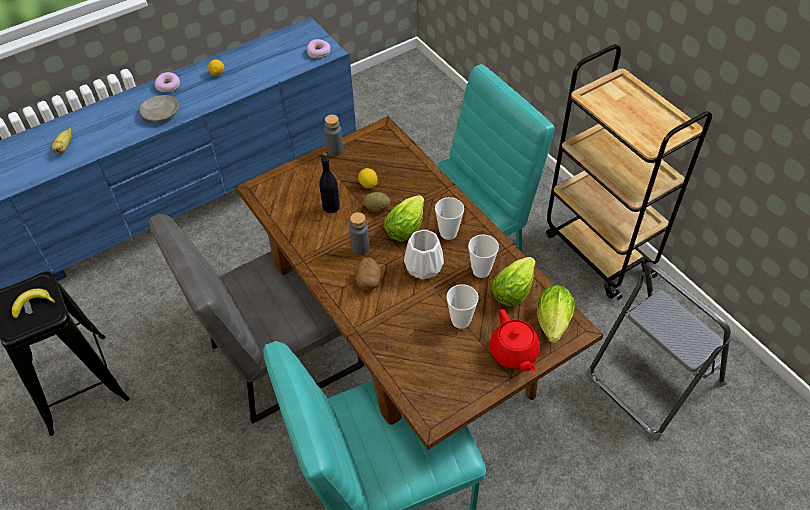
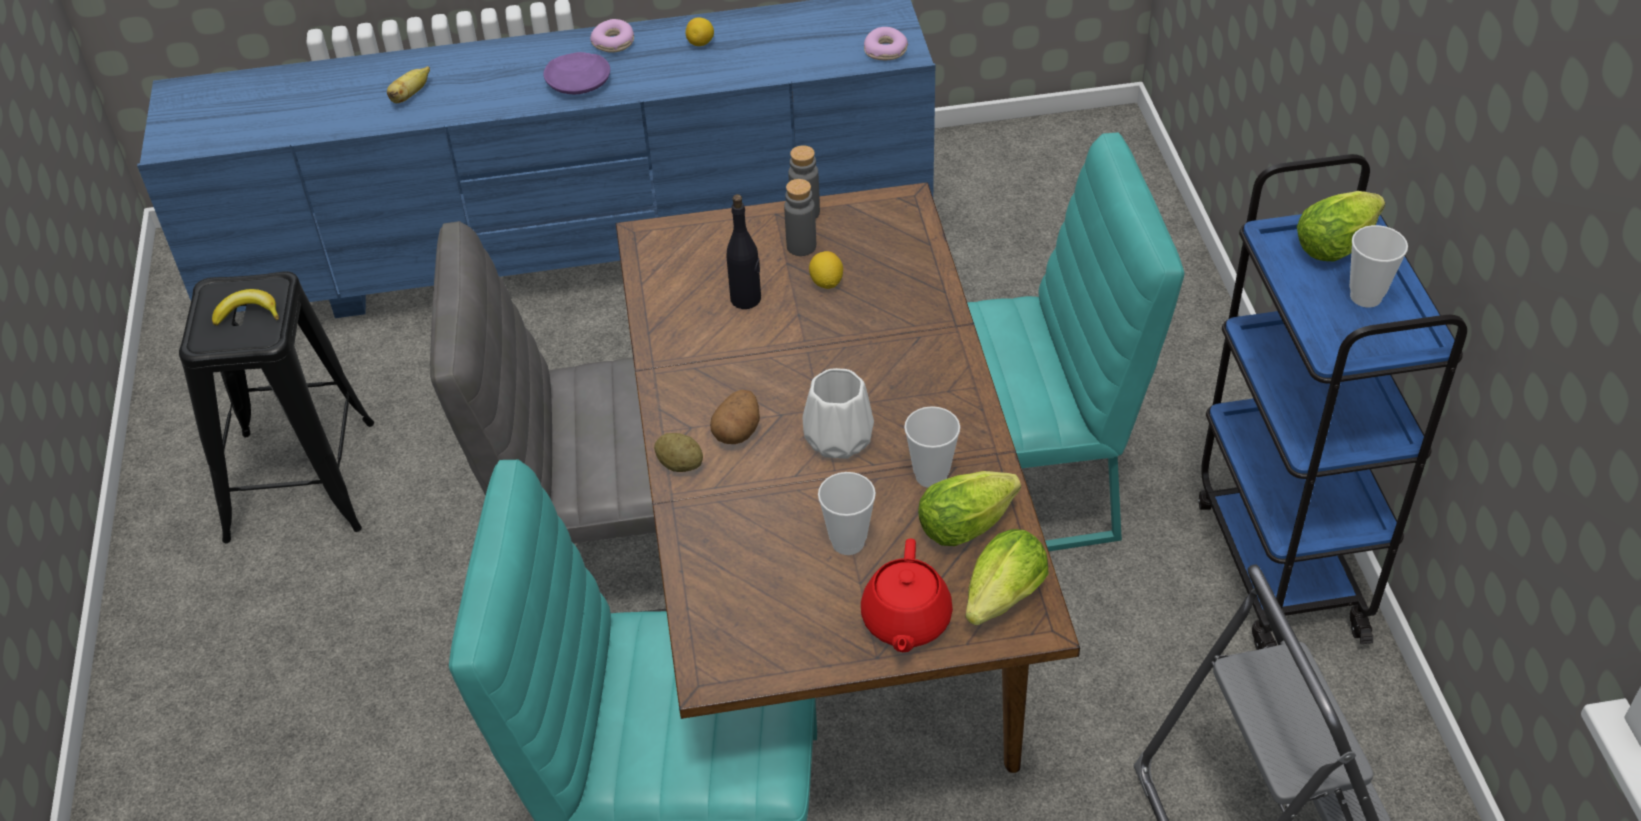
camera: 25 degrees right, 5 degrees down
(161, 113) = (579, 82): beige plate -> purple plate
(360, 248) = (754, 377): grey bottle -> grey bottle (801, 246)
(377, 208) = (818, 323): potato -> potato (680, 464)
(407, 226) = (850, 367): lettuce -> lettuce (1338, 244)
(448, 233) = (913, 399): cup -> cup (1365, 296)
(599, 255) = (1282, 570): brown cart -> blue cart

